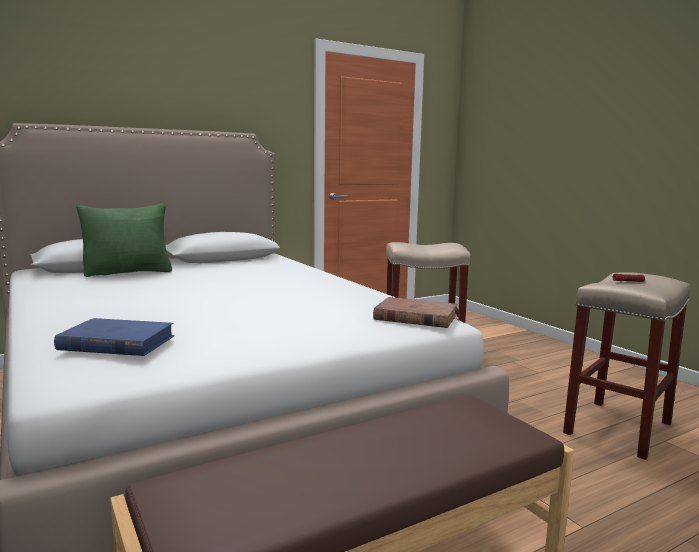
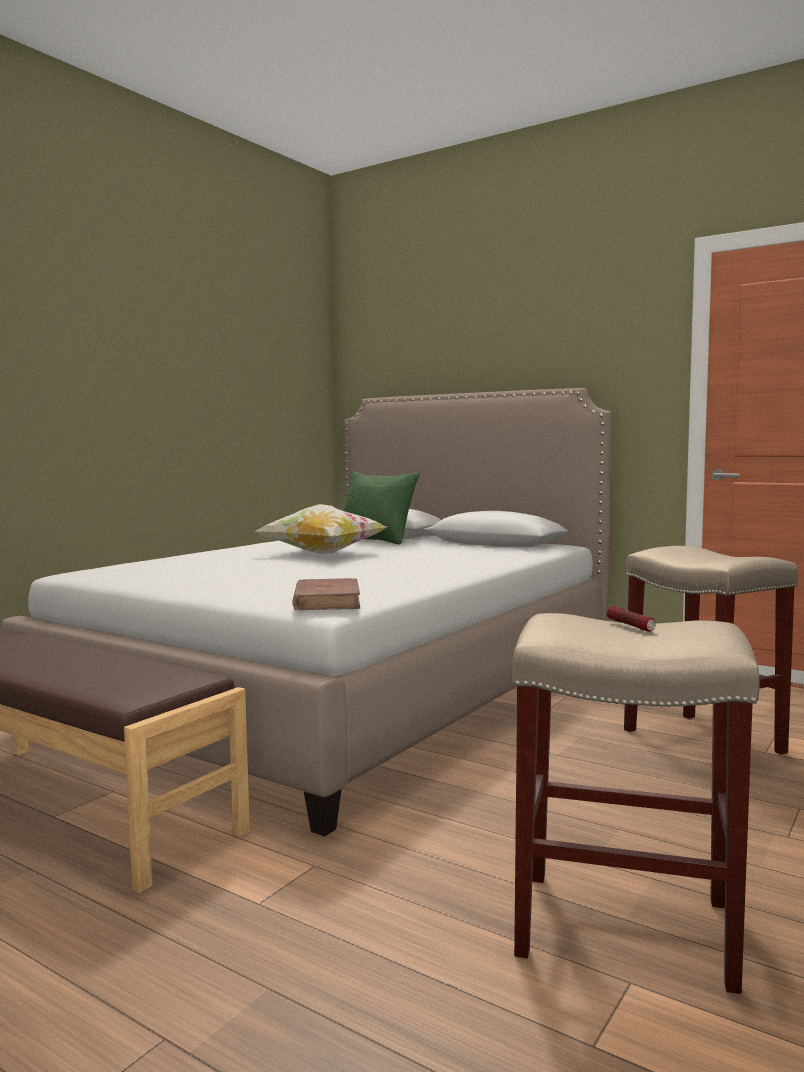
camera: 65 degrees right, 5 degrees down
(116, 343) = (148, 564): blue book -> none
(176, 291) = (322, 553): none -> pillow

